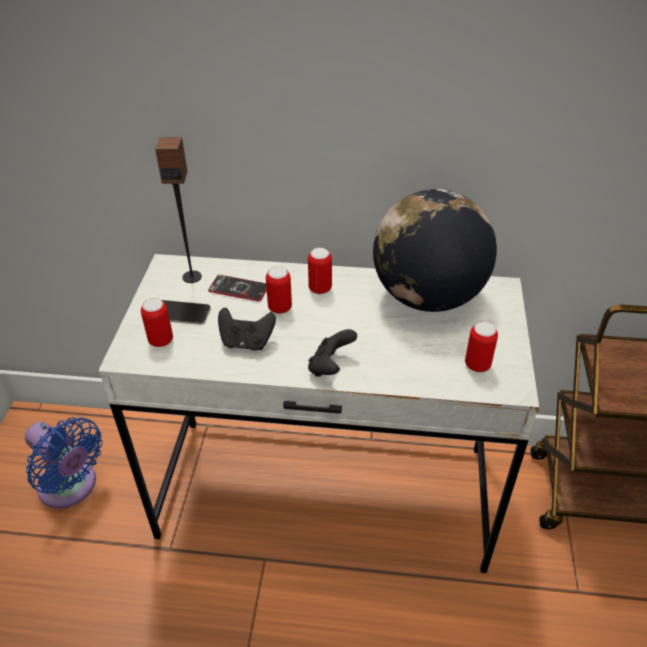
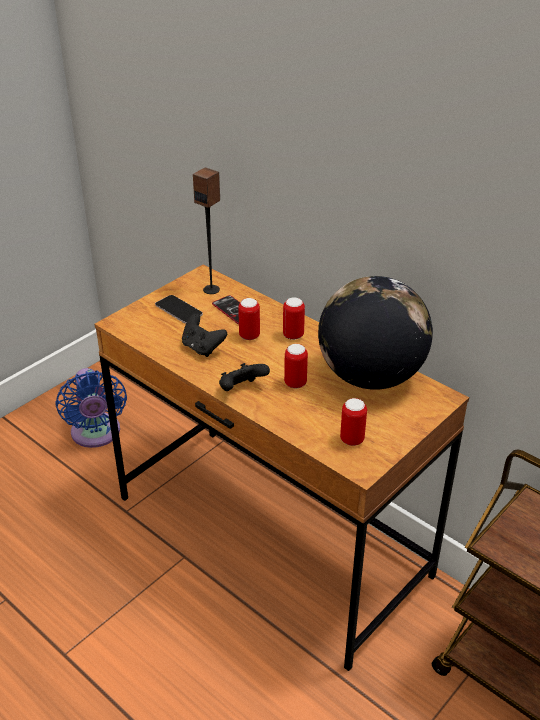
camera: 35 degrees right, 5 degrees down
(161, 340) = (149, 322): can -> can (295, 383)
(325, 492) = (271, 537): white desk -> brown desk

